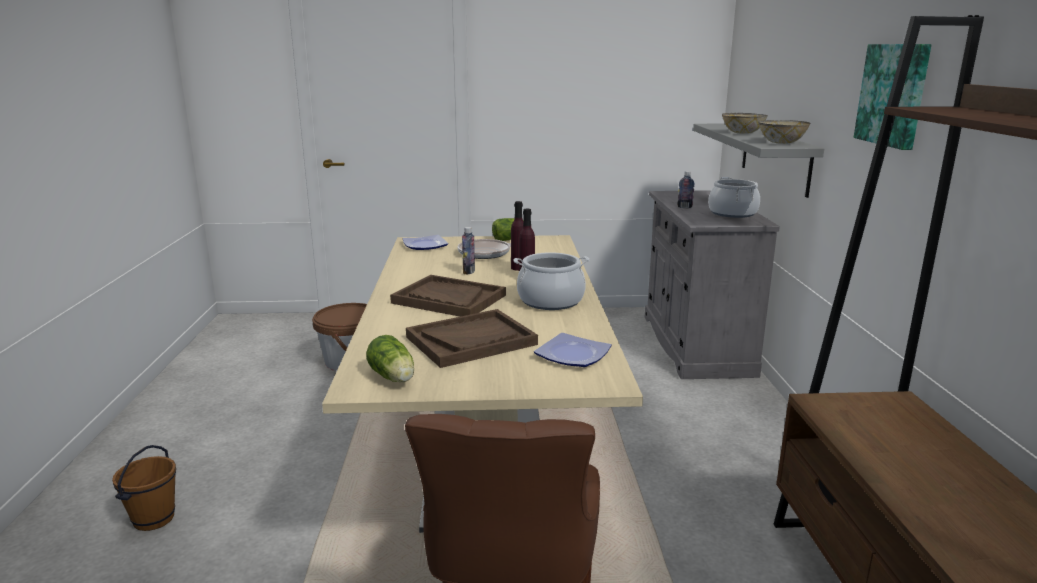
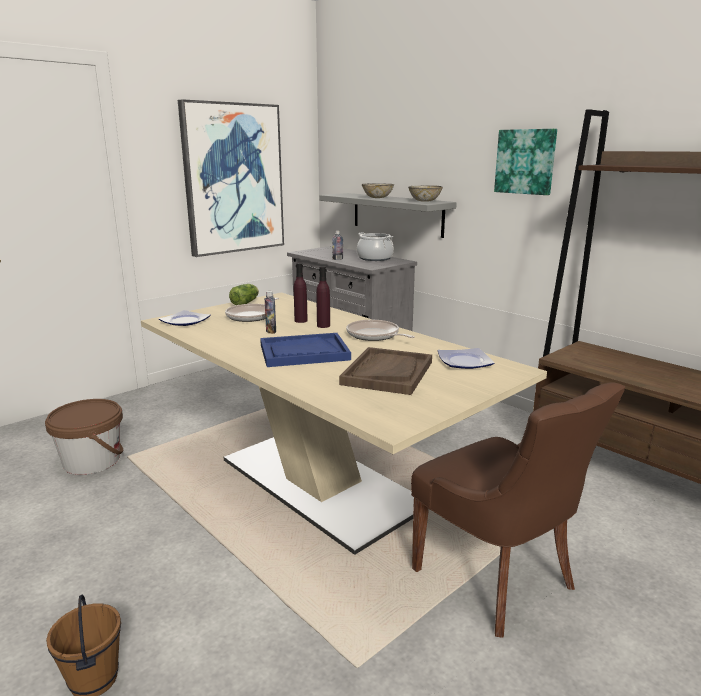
camera: 40 degrees left, 0 degrees up
(393, 378) = (398, 411): lettuce -> none
(448, 299) = (304, 352): brown tray -> blue tray
(551, 301) = (374, 335): cooking pot -> frying pan
(598, 98) = (233, 179): none -> picture

